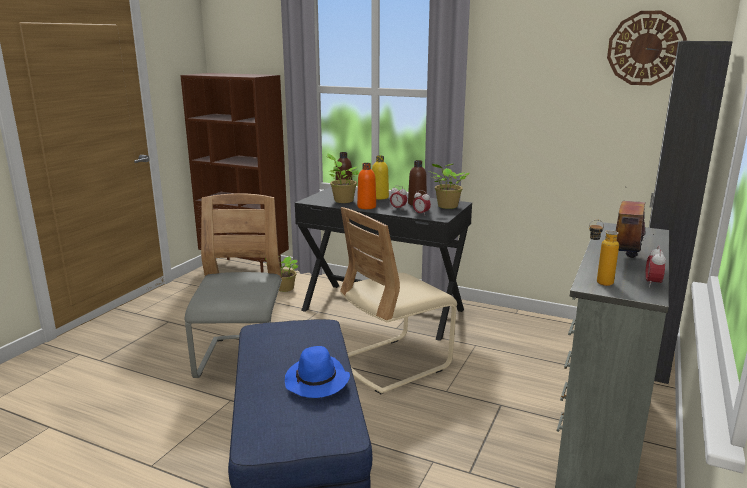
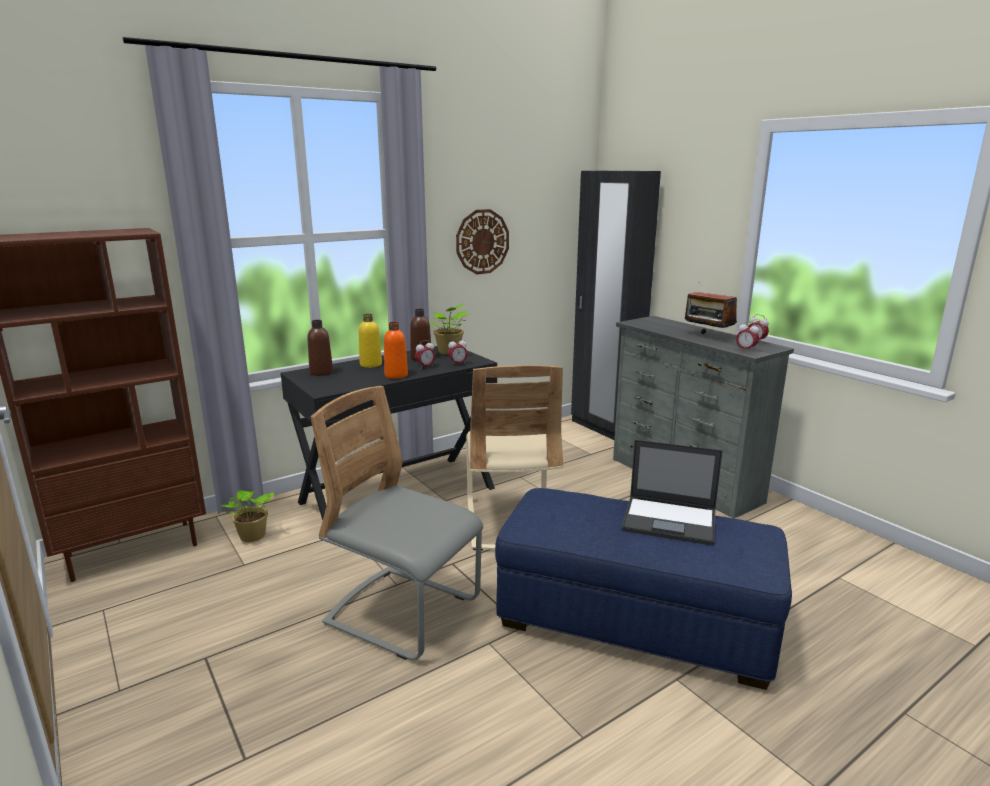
camera: 60 degrees left, 0 degrees up
(317, 381) = (670, 520): blue hat -> laptop
(342, 200) = (352, 379): potted plant -> none
(597, 282) = (745, 350): bottle -> alarm clock
(645, 48) = (552, 177): wall clock -> wall clock (482, 242)

